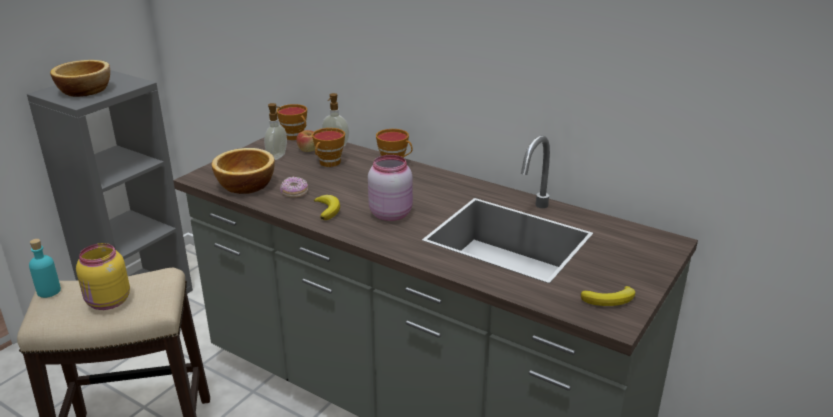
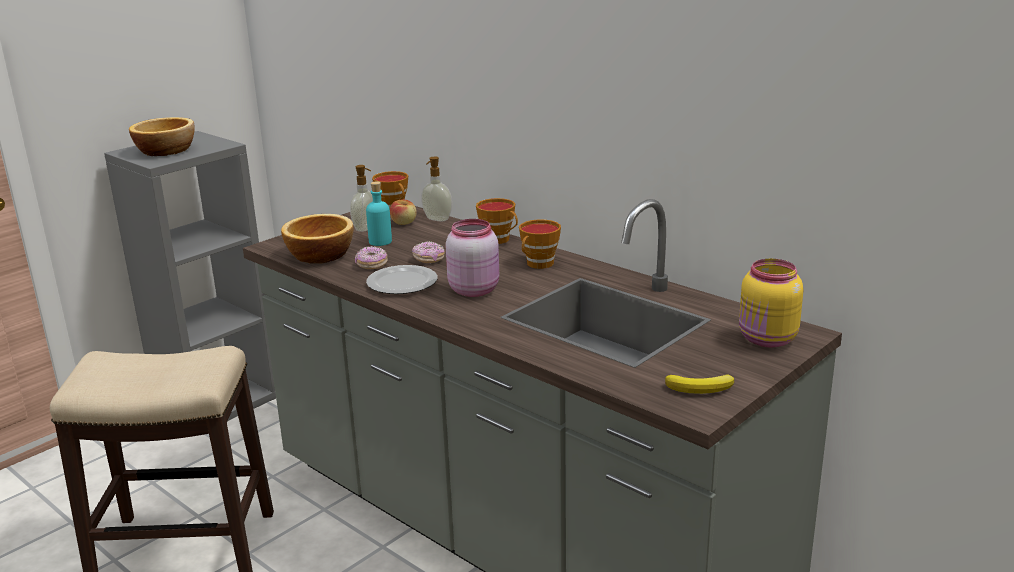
camera: 10 degrees right, 5 degrees down
(49, 291) = (93, 361): turquoise bottle -> turquoise bottle (380, 241)
(108, 302) = (152, 376): yellow jar -> yellow jar (767, 340)
(327, 209) = (403, 282): banana -> plate
(328, 163) = (422, 237): cup -> cup (538, 264)
(342, 185) = (429, 259): none -> donut

